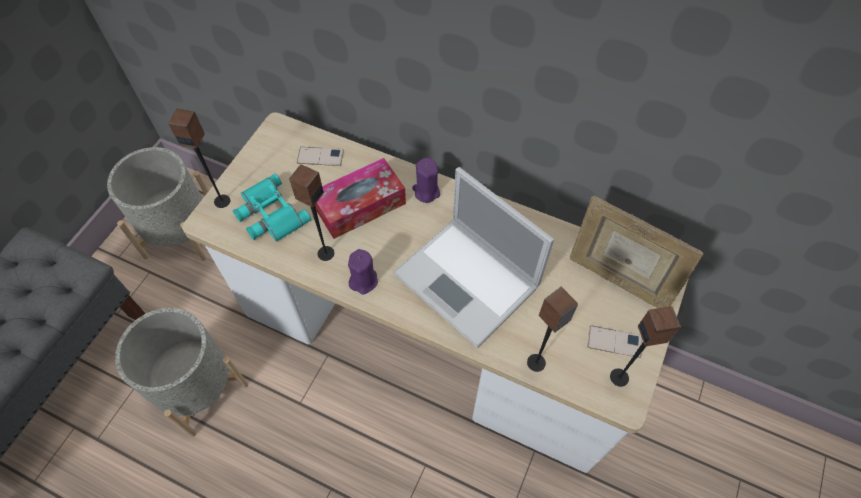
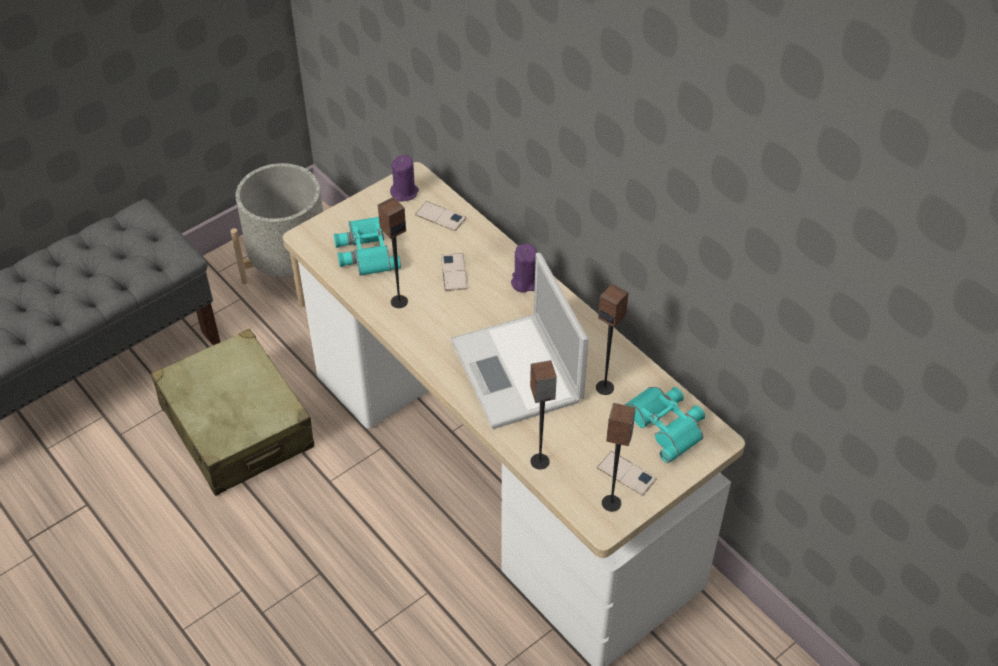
camera: 25 degrees right, 10 degrees down
(198, 387) = (237, 426): grey planter -> beige suitcase
(222, 201) = (330, 225): speaker -> speaker (605, 387)
(360, 205) = (454, 272): tissue box -> phone
(363, 280) = (420, 336): purple candle -> purple candle (404, 192)
(617, 280) = (665, 424): picture frame -> turquoise binoculars

